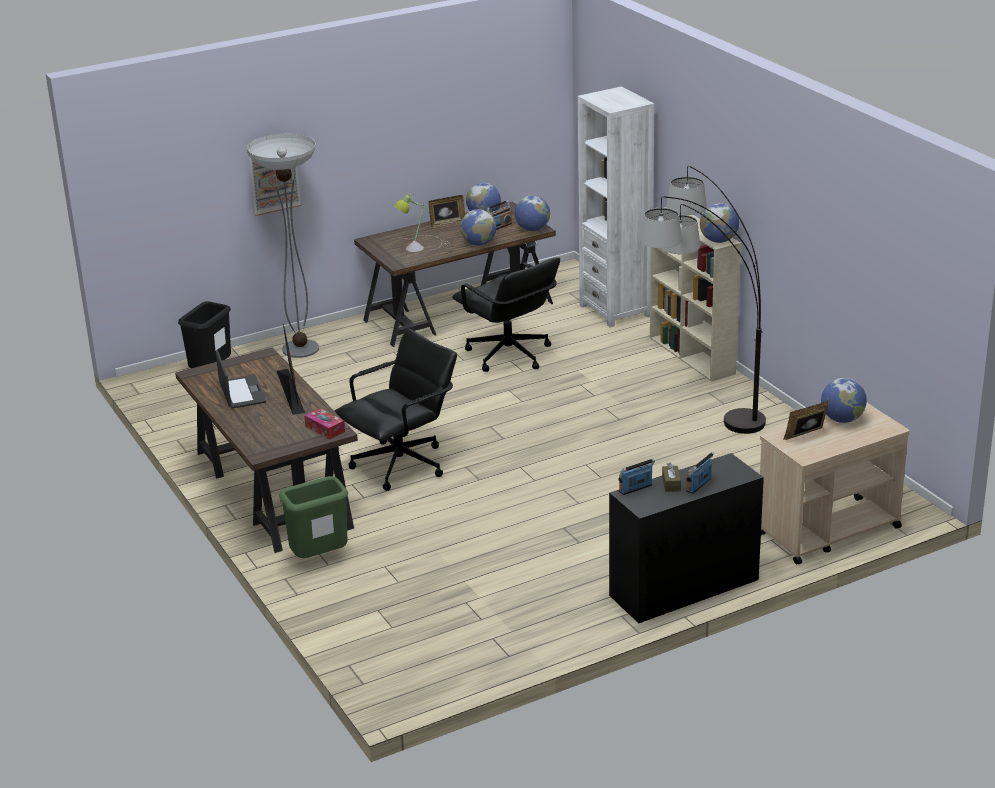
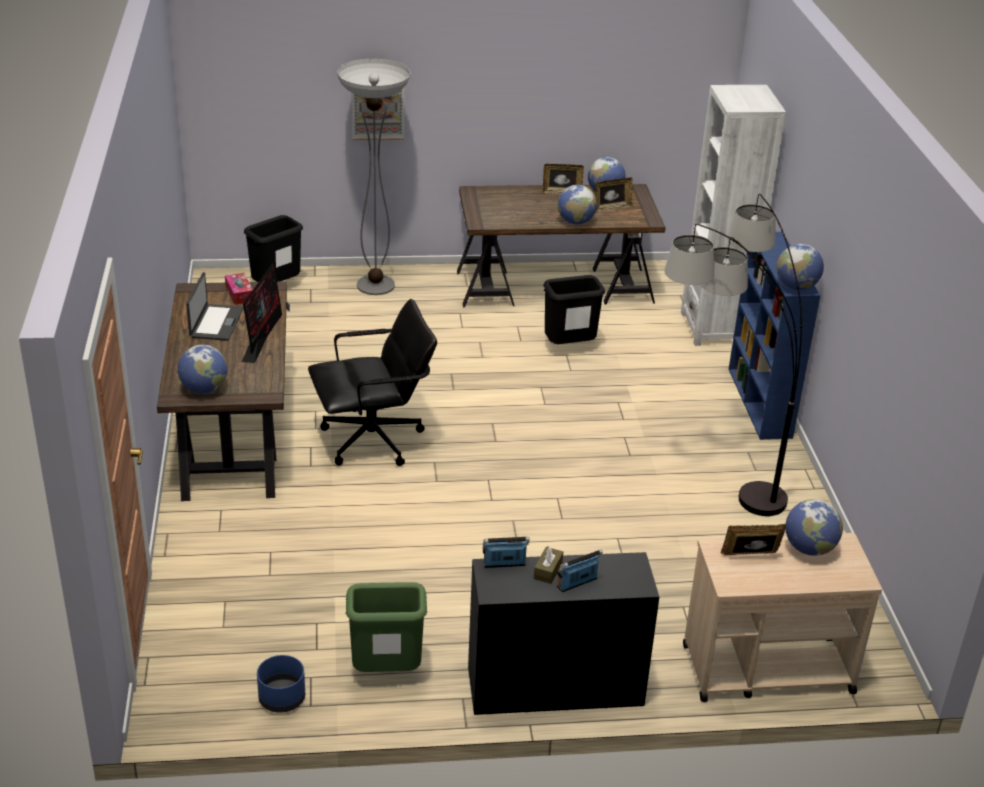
camera: 20 degrees right, 5 degrees up
(320, 559) = (216, 522): green trash can -> green trash can (387, 672)
(325, 429) = (257, 387): tissue box -> tissue box (239, 294)
(419, 245) = (515, 209): table lamp -> none
(482, 658) = (282, 698): none -> blue planter
(500, 226) = (612, 208): radio -> picture frame
(509, 355) = (569, 348): black office chair -> black trash can
(532, 229) = (642, 220): globe -> globe (204, 389)
(692, 356) = (760, 403): beige bookcase -> blue bookcase

